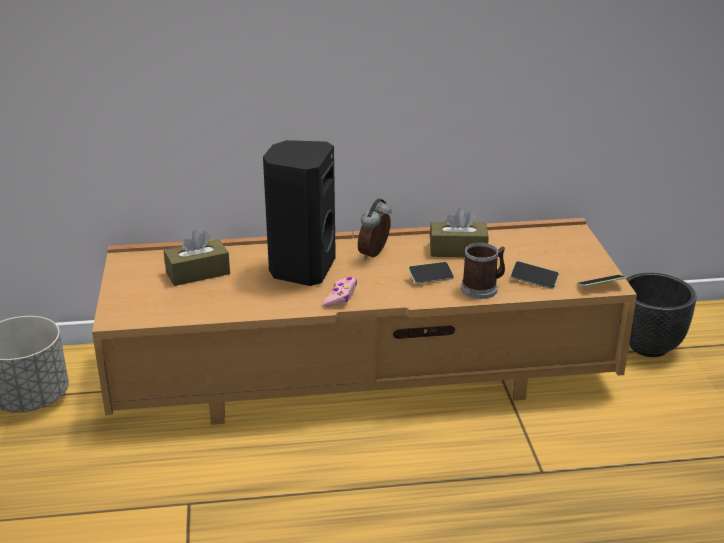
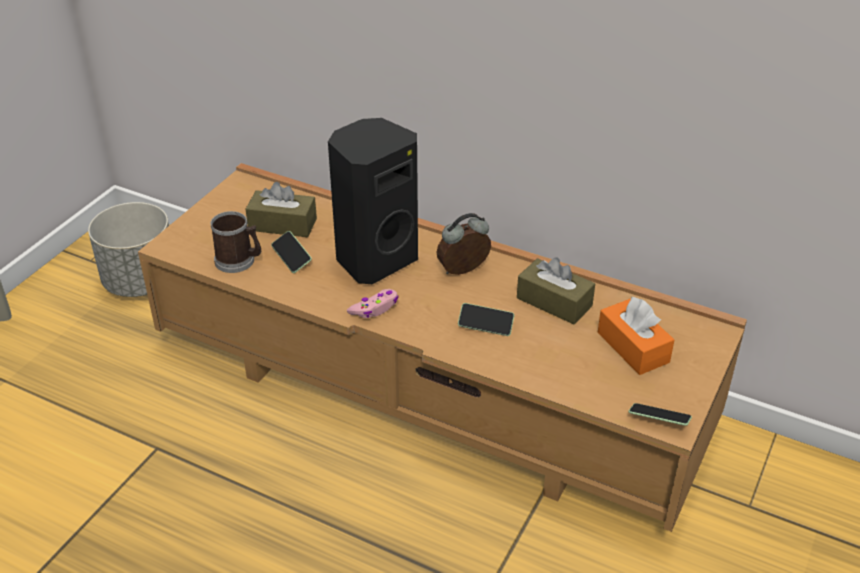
camera: 35 degrees right, 10 degrees up
(483, 288) = (524, 362): mug -> mug (239, 261)
(534, 281) = (591, 378): phone -> phone (291, 257)
(537, 256) = (633, 347): none -> orange tissue box
(648, 346) = (770, 508): black planter -> none

